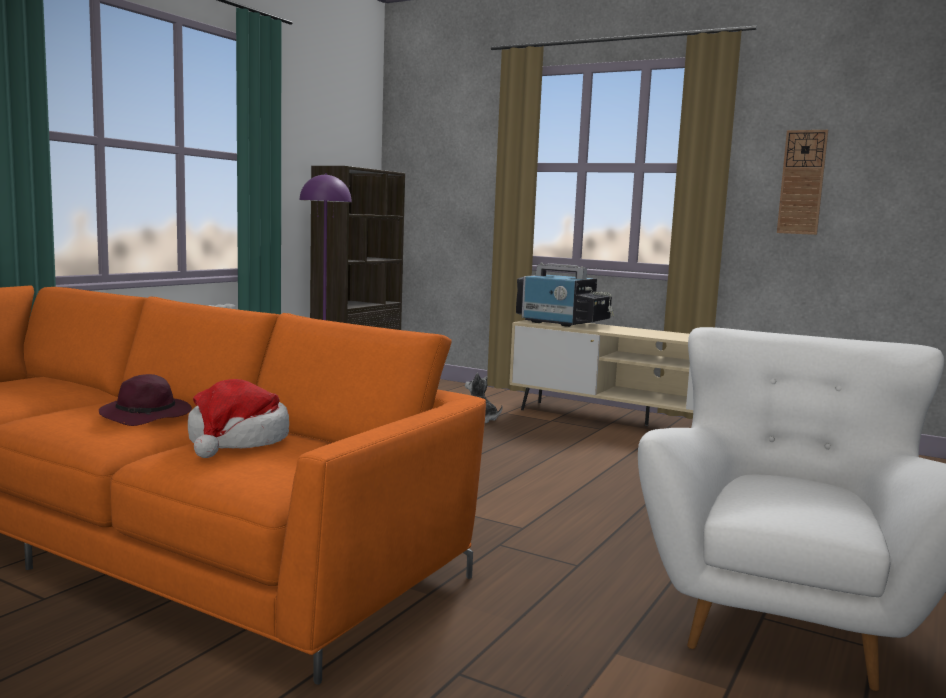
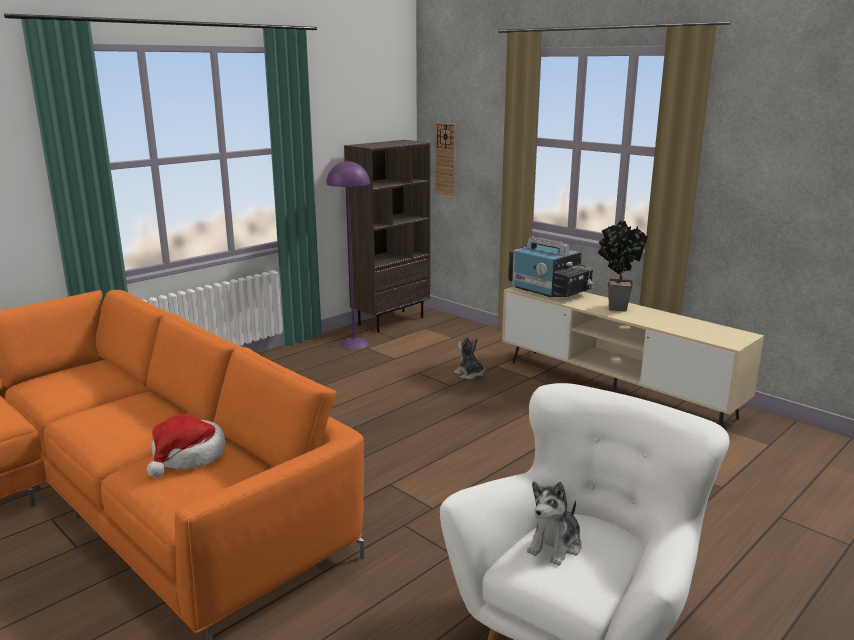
camera: 15 degrees right, 10 degrees up
(147, 416) = (146, 420): purple hat -> none
(644, 332) = (614, 307): none -> potted plant
(767, 495) = (555, 546): none -> plush toy
(802, 182) = (771, 175): wall clock -> wall clock (446, 159)

